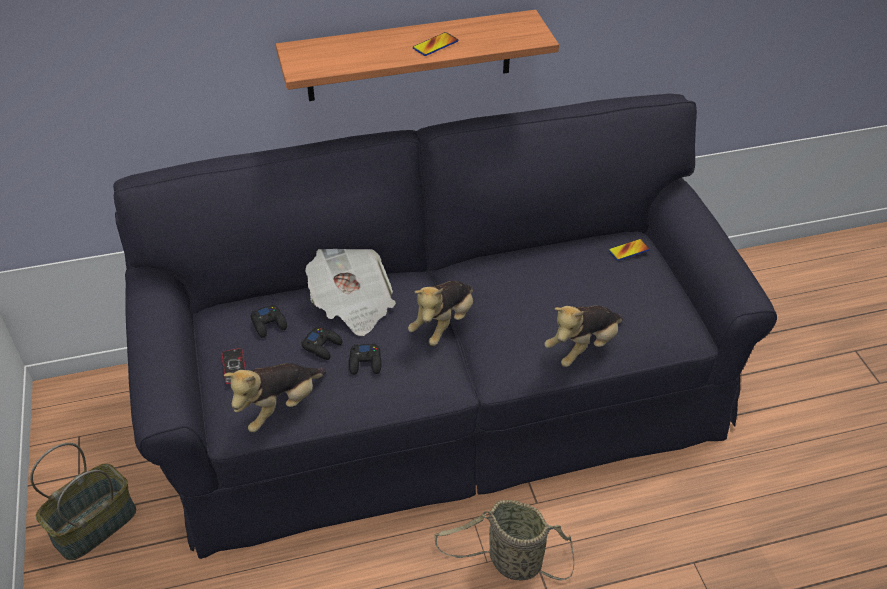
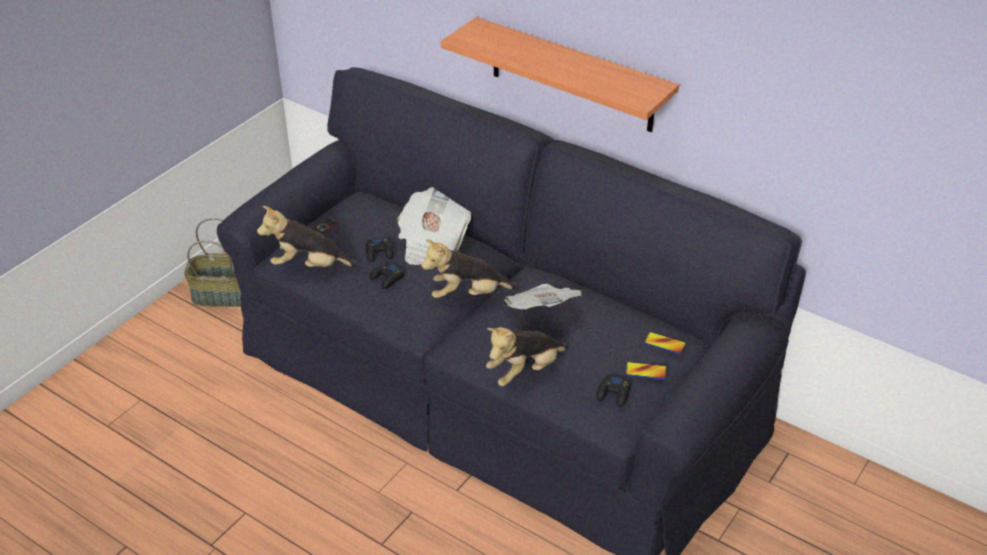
camera: 50 degrees right, 5 degrees down
(269, 324) = (372, 221): black game controller -> black game controller (613, 394)
(435, 45) = (564, 68): phone -> phone (646, 371)
(510, 562) = (390, 505): basket -> none
(520, 293) = (541, 312): none -> newspaper
(583, 347) = (525, 371): plush toy -> plush toy turned 45 degrees counterclockwise

